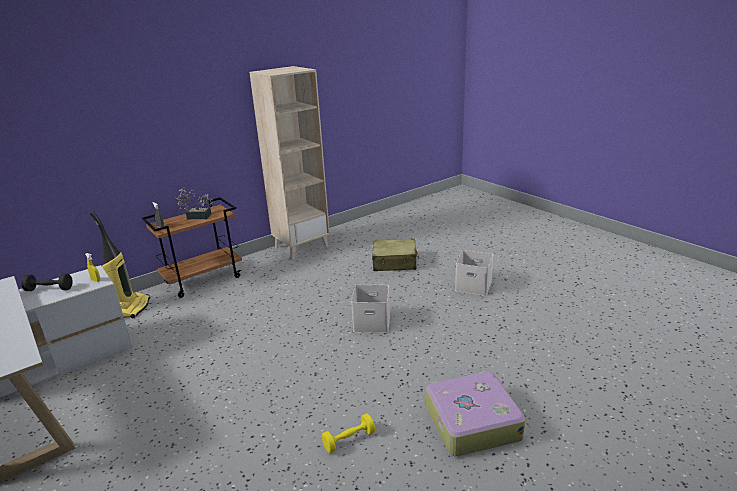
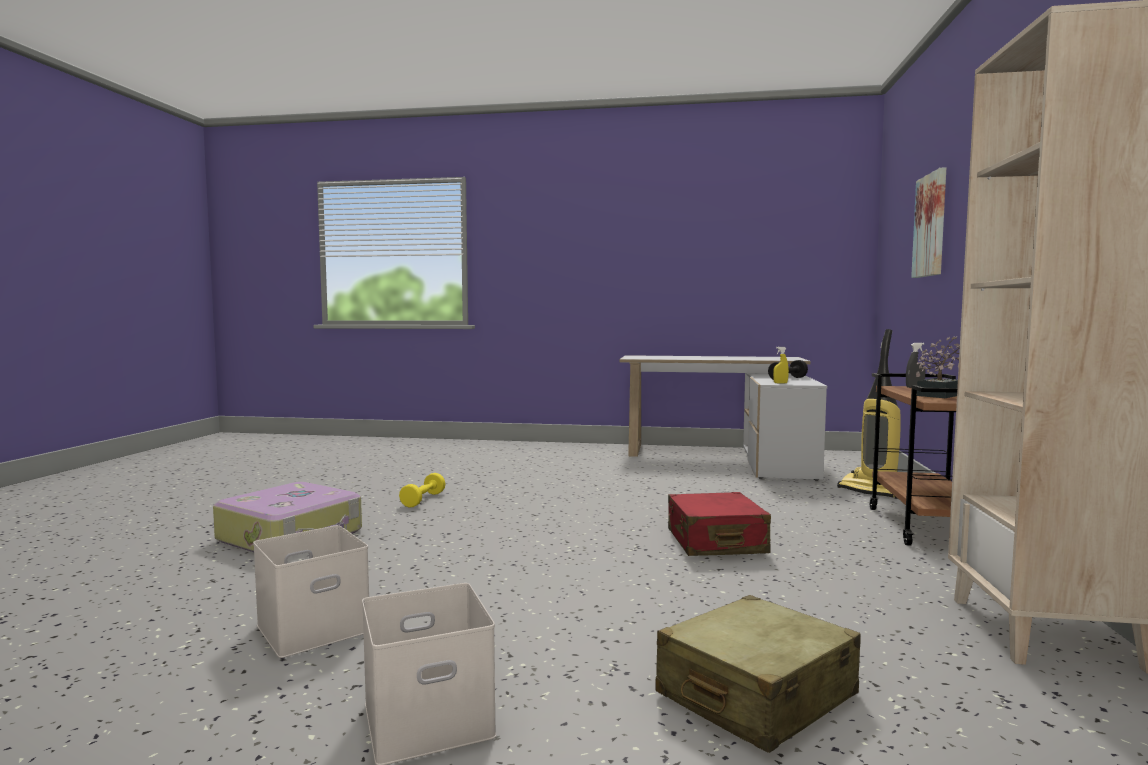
camera: 135 degrees right, 20 degrees down
(63, 136) = (931, 225): none -> picture
(288, 309) = (715, 542): none -> red suitcase
(371, 323) = (557, 567): white storage box -> white storage box (314, 627)

